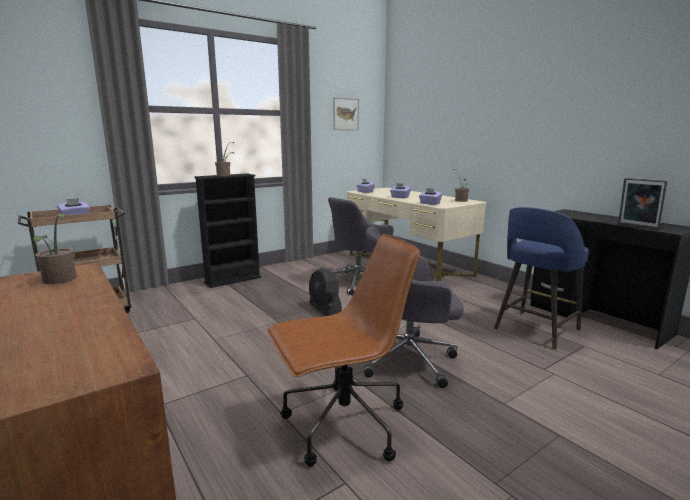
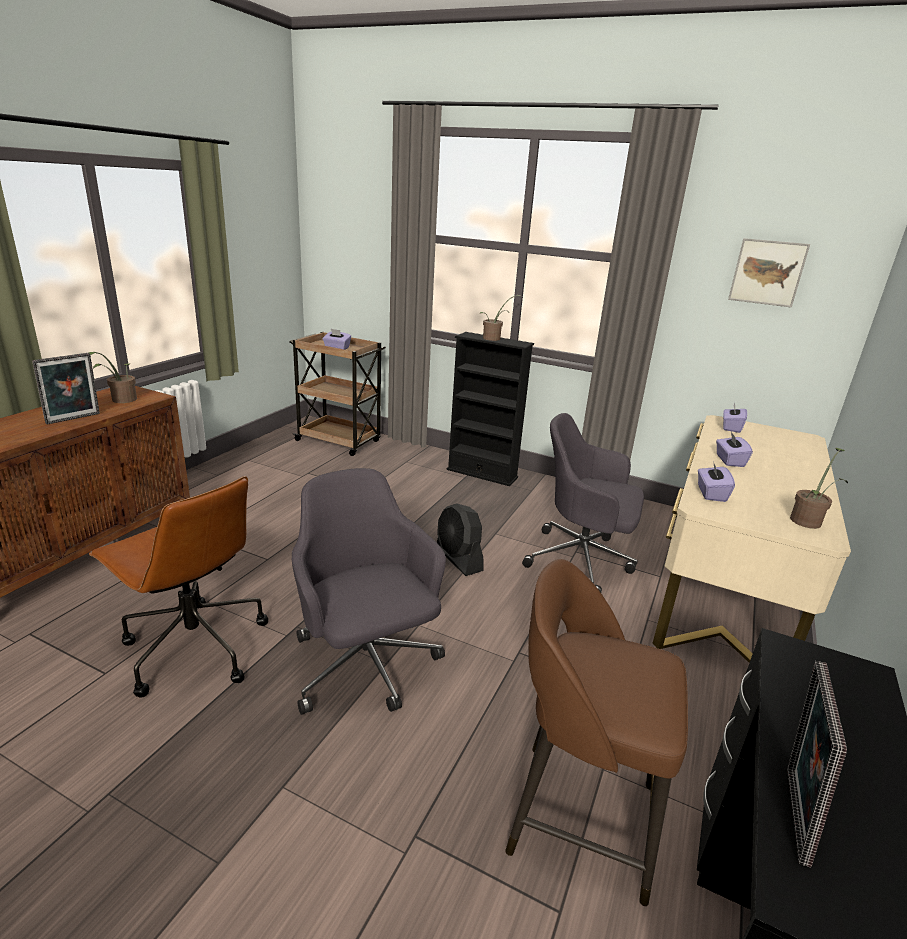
camera: 60 degrees right, 10 degrees up
(84, 300) = (74, 419): none -> picture frame
(325, 309) = (458, 559): black fan -> black fan turned 60 degrees counterclockwise
(535, 330) = (577, 815): blue stool -> brown stool

